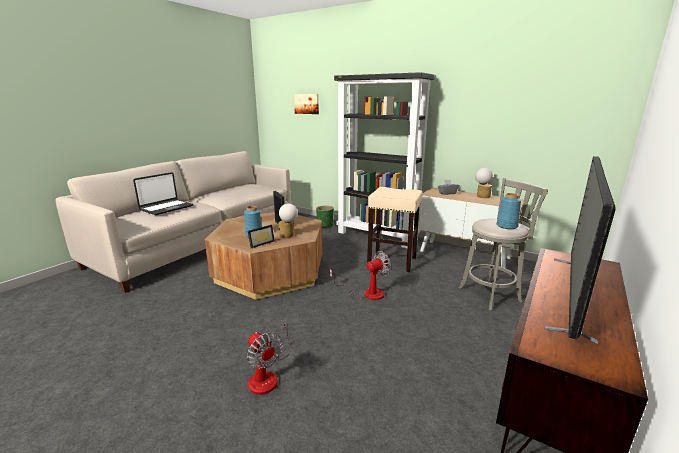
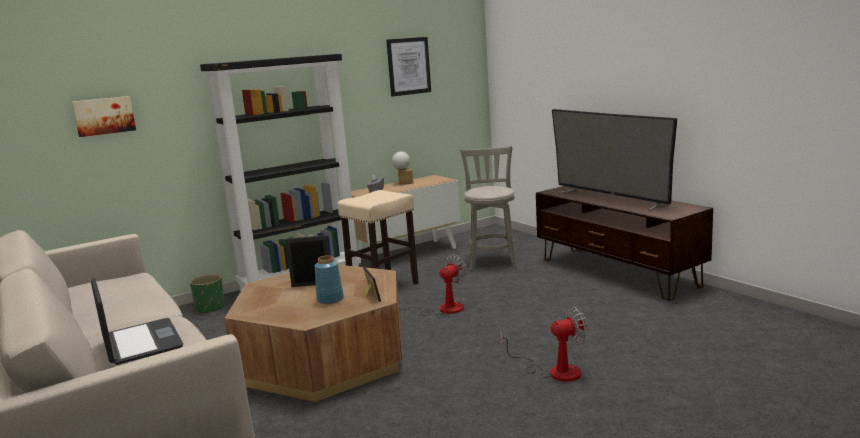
camera: 65 degrees left, 5 degrees down
(288, 235) = (358, 281): table lamp -> none
(366, 293) = (442, 309): fan -> fan turned 45 degrees clockwise
(507, 226) = (497, 188): blue vase -> none
(525, 90) = (408, 66): none -> picture

